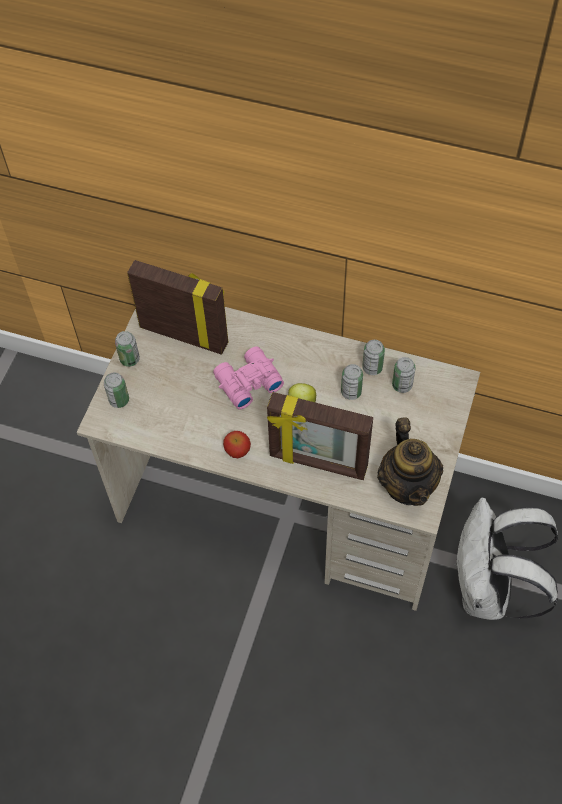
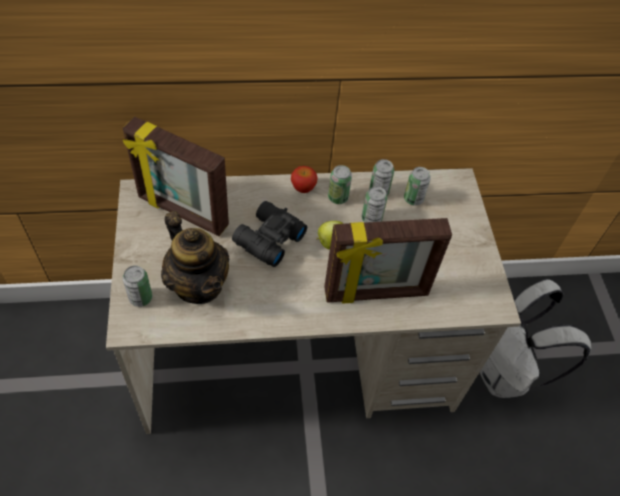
camera: 30 degrees left, 5 degrees down
(129, 359) = (134, 253): can -> can (338, 197)
(184, 334) = (182, 212): picture frame -> picture frame turned 150 degrees counterclockwise
(237, 451) = (291, 309): apple -> apple (303, 188)
(246, 382) = (267, 239): pink binoculars -> black binoculars
(408, 485) = (470, 286): teapot -> teapot (198, 285)

